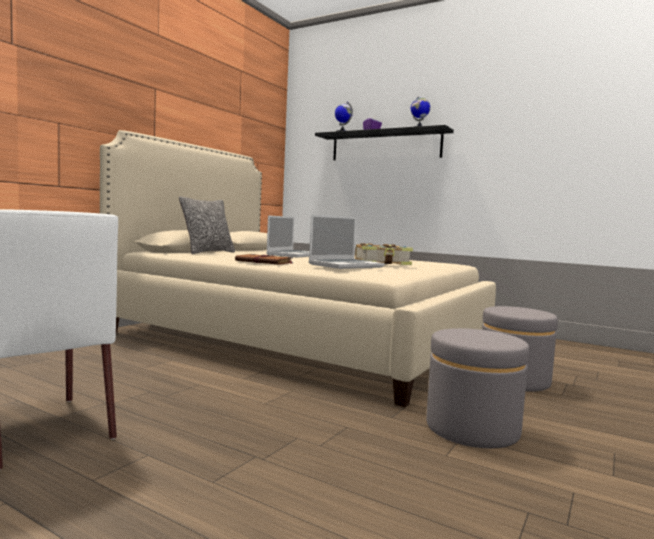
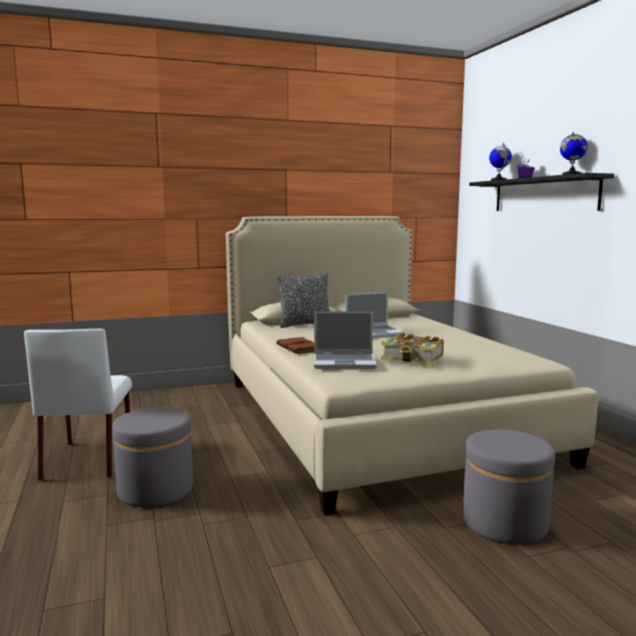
camera: 40 degrees right, 5 degrees up
(472, 429) = (339, 555): grey ottoman -> grey ottoman (155, 490)

